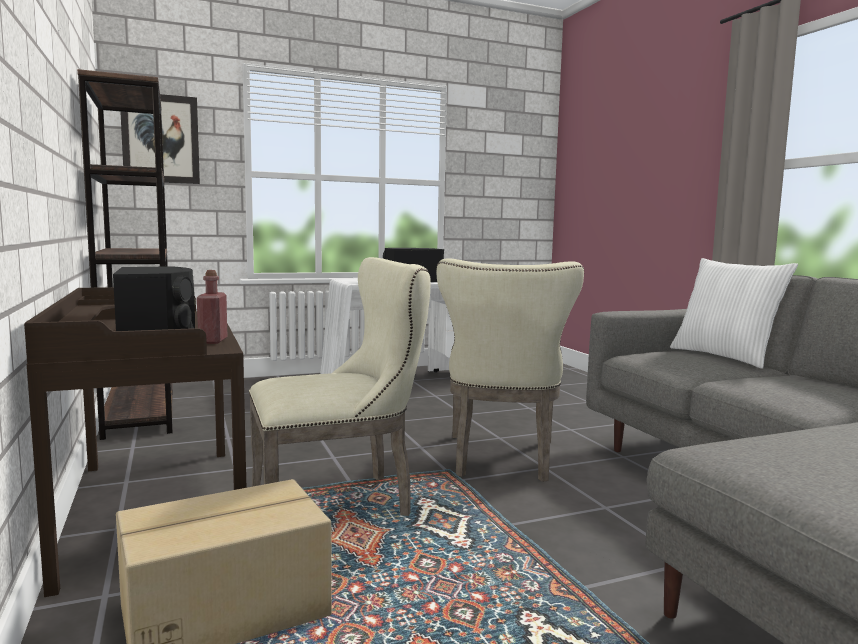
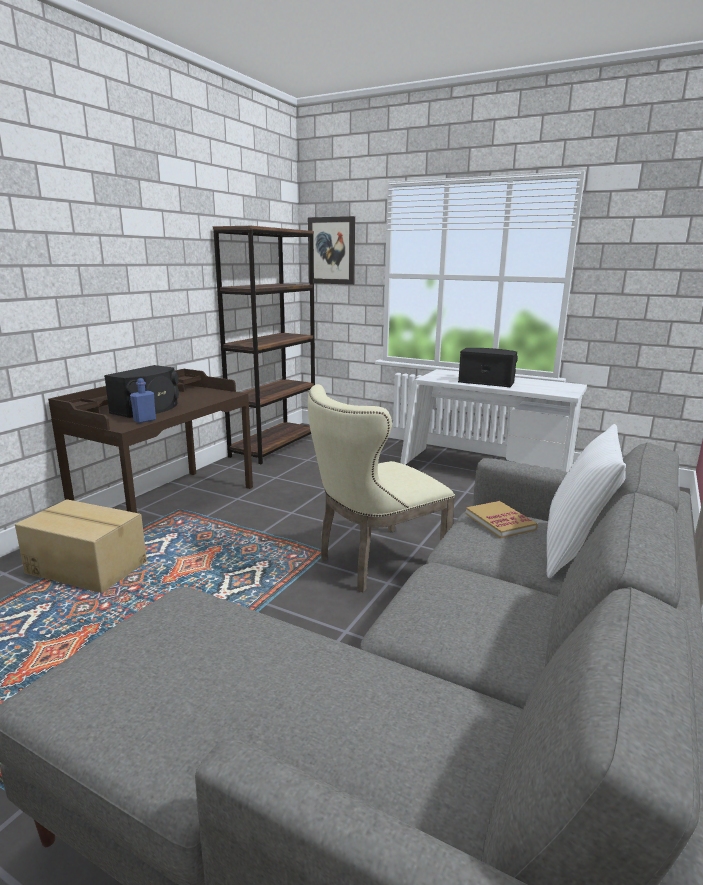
camera: 50 degrees right, 10 degrees up
(213, 341) = (144, 420): red bottle -> blue bottle
(340, 502) = (230, 542): beige chair -> none
(662, 354) = (500, 521): none -> book

